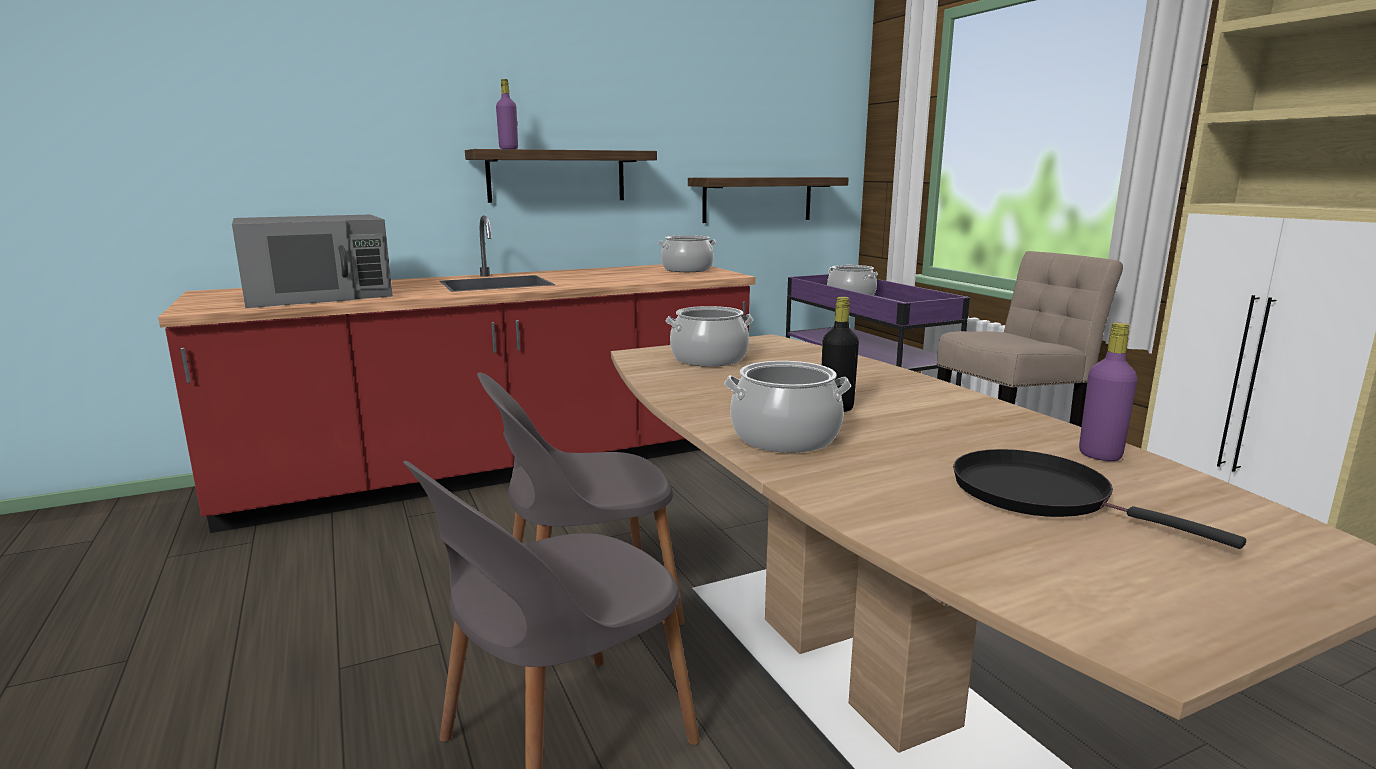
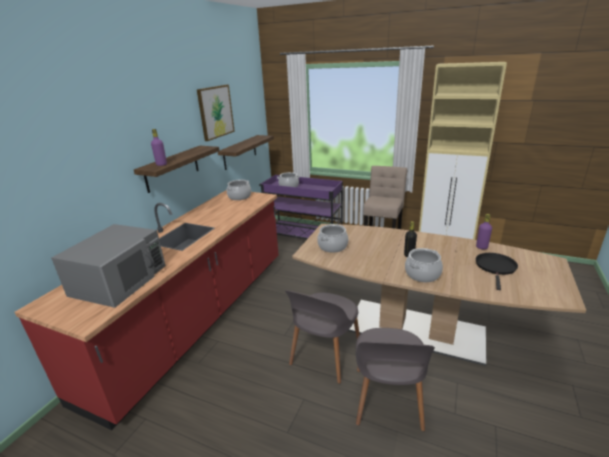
camera: 40 degrees left, 10 degrees up
(700, 97) = (215, 112): none -> picture
(1040, 495) = (495, 267): black frying pan -> black frying pan turned 105 degrees clockwise

